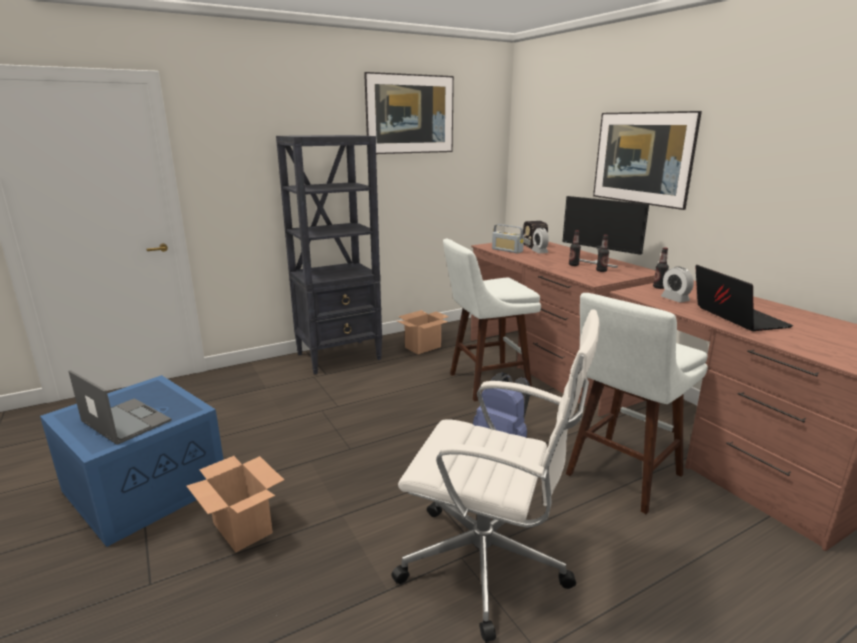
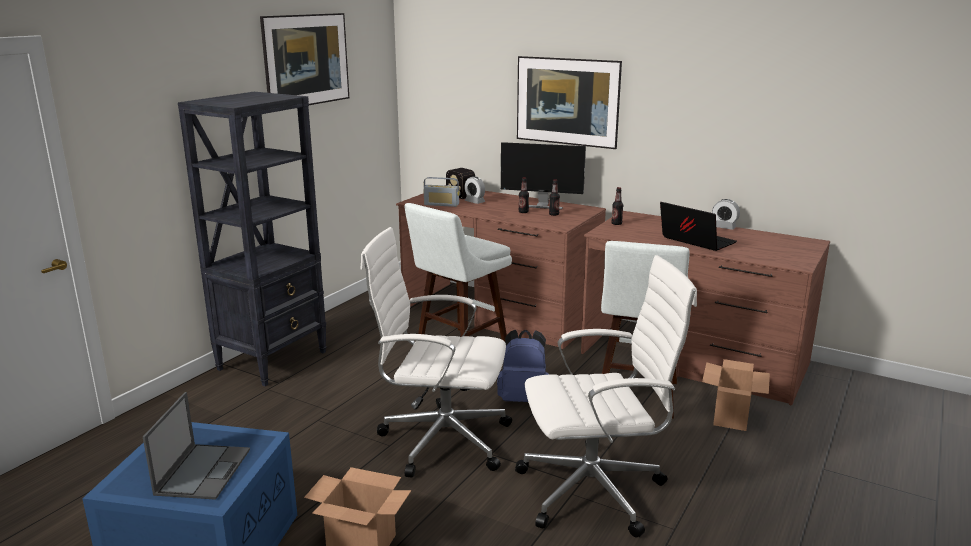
camera: 30 degrees left, 0 degrees up
(125, 421) = (203, 471): laptop -> laptop turned 90 degrees clockwise
(394, 458) = (441, 440): none -> white office chair
(423, 347) = (359, 328): cardboard box -> cardboard box (730, 416)
(675, 299) = (639, 233): alarm clock -> alarm clock (724, 227)

